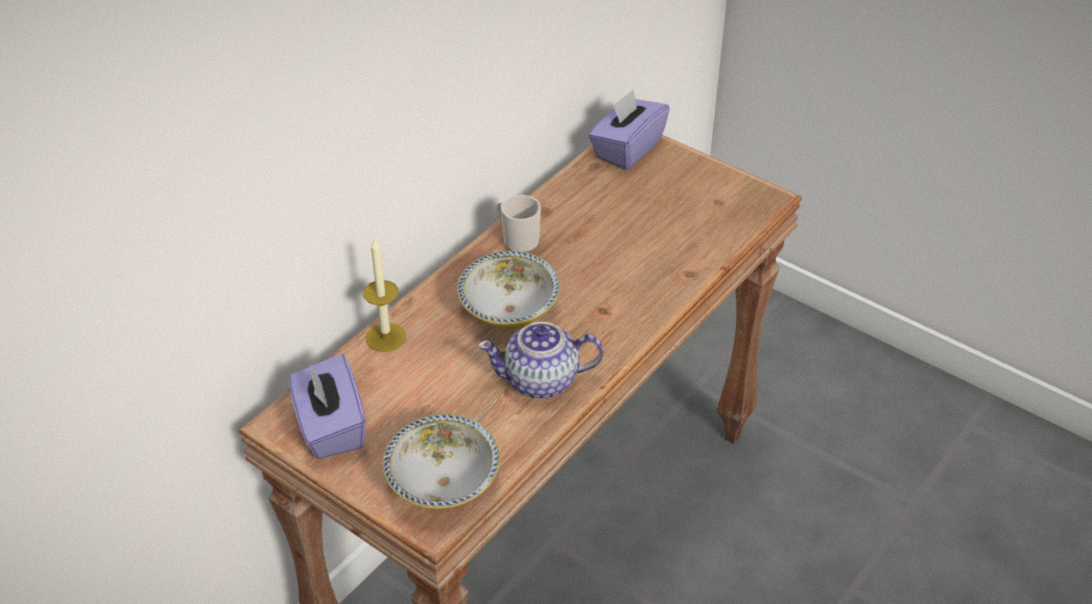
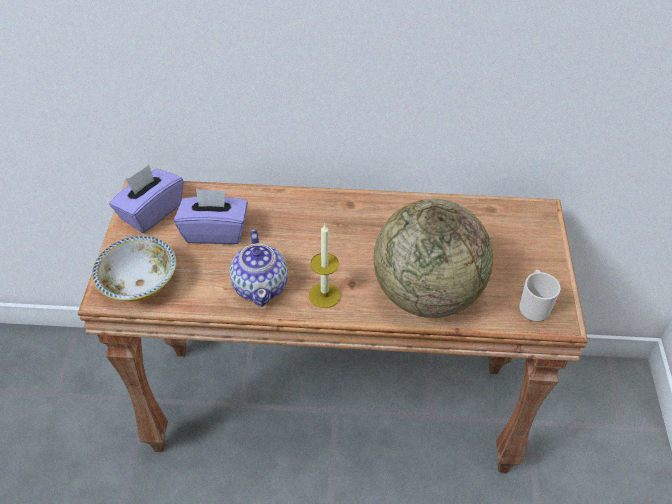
camera: 55 degrees right, 5 degrees up
(386, 337) = (241, 196): candle -> candle (324, 295)
(509, 311) = (310, 238): bowl -> none
(517, 240) = (379, 209): mug -> mug (533, 306)
(542, 381) = (261, 286): teapot -> teapot turned 150 degrees counterclockwise
(627, 149) = (527, 216): purple tissue box -> purple tissue box (215, 231)
(663, 265) = (426, 294): none -> globe

